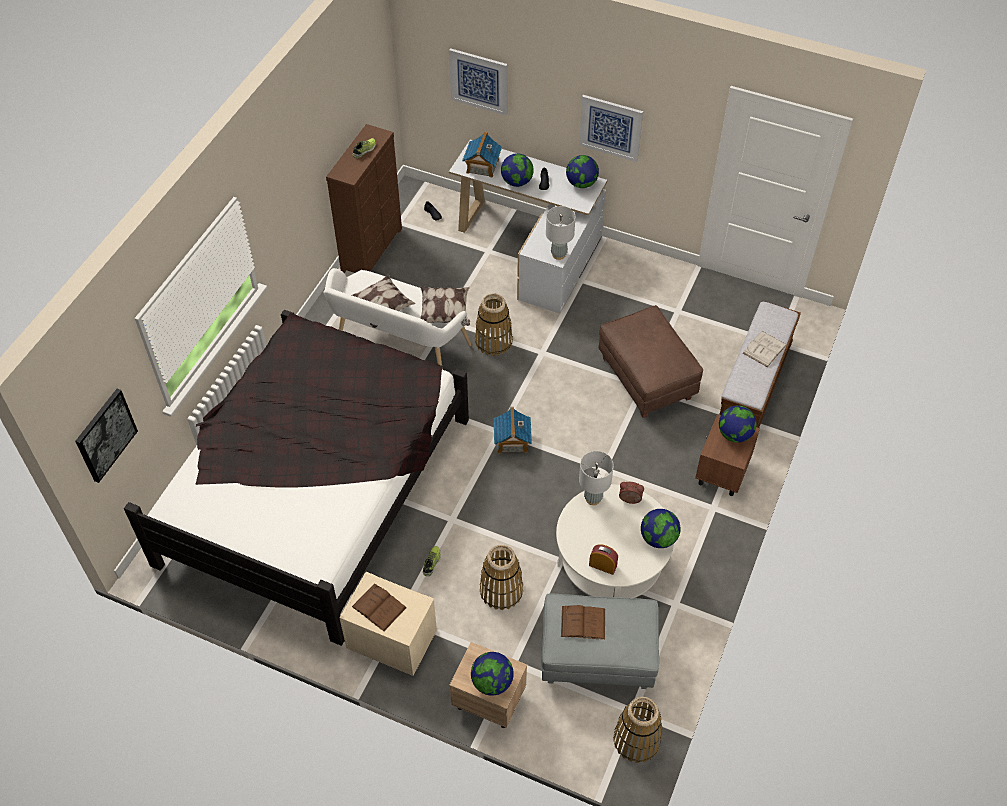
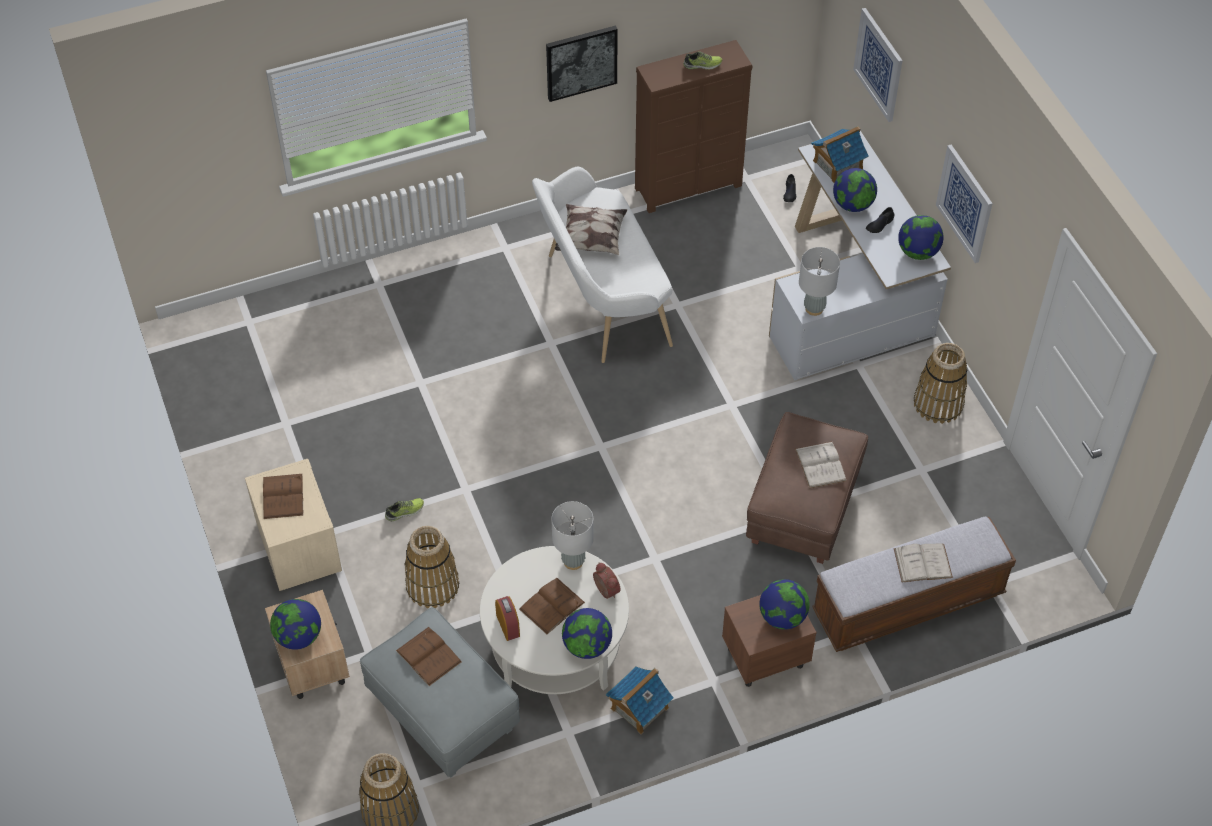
camera: 45 degrees right, 0 degrees up
(105, 435) = (183, 164): picture -> picture (581, 62)
(315, 488) = (386, 368): black bed -> none
(445, 313) = (641, 286): pillow -> none
(494, 341) = (698, 359): basket -> basket (938, 404)
(512, 441) = (602, 464): toy house -> toy house (639, 708)
(612, 533) = (552, 606): none -> brown book
(655, 338) = (820, 465): none -> white book

